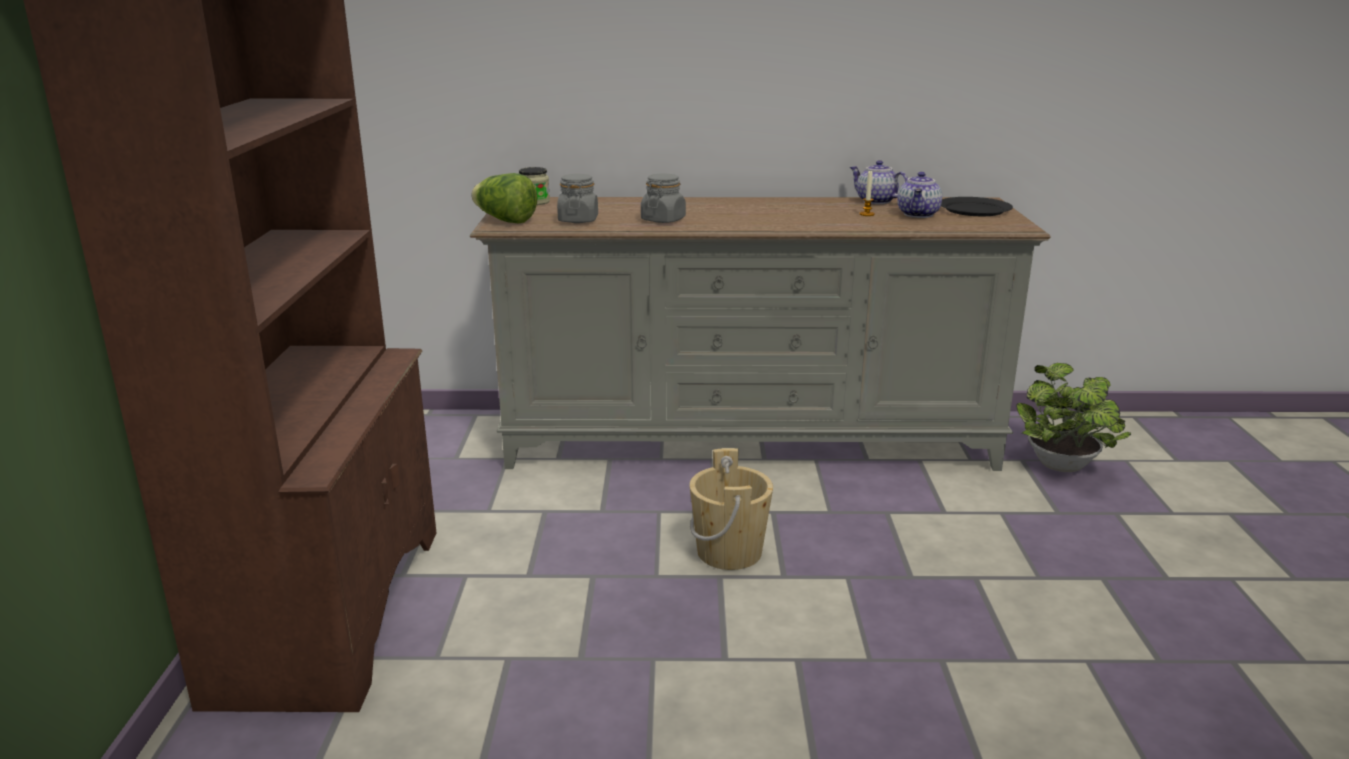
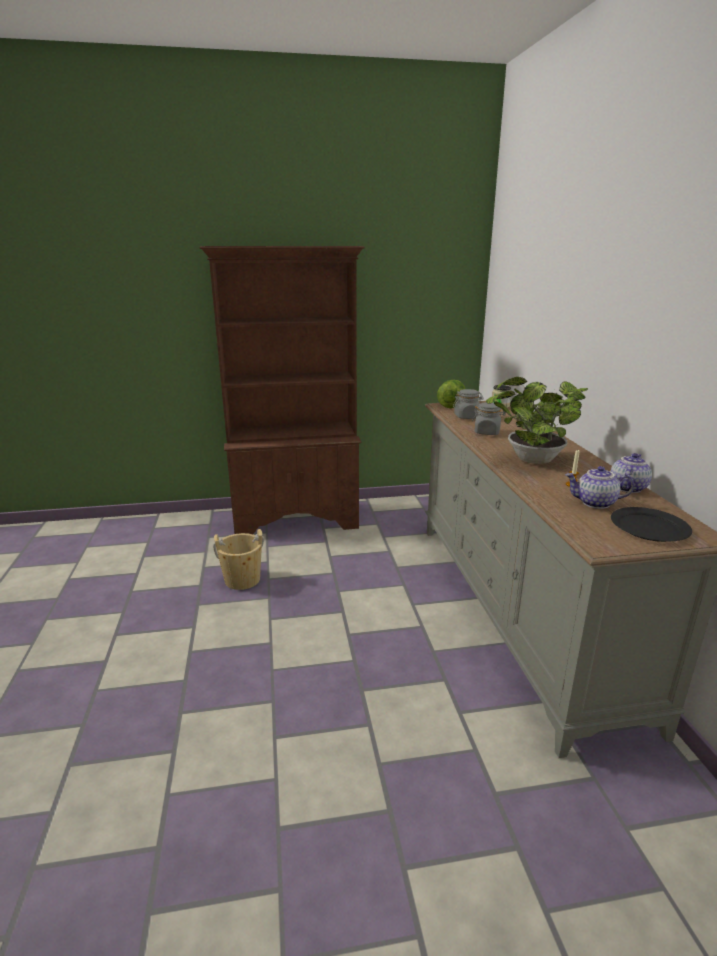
camera: 80 degrees right, 0 degrees up
(729, 552) = (368, 612): beige bucket -> beige bucket (242, 580)
(1064, 468) = (598, 814): potted plant -> potted plant (530, 460)

